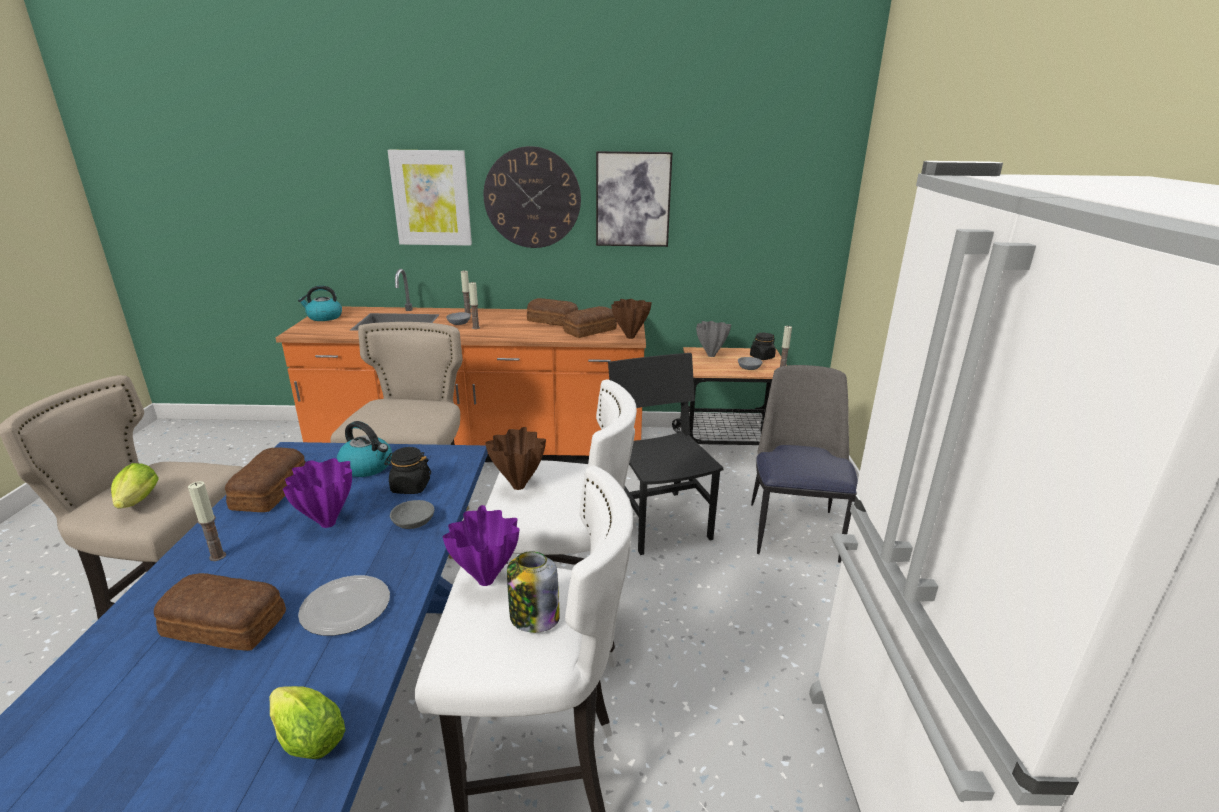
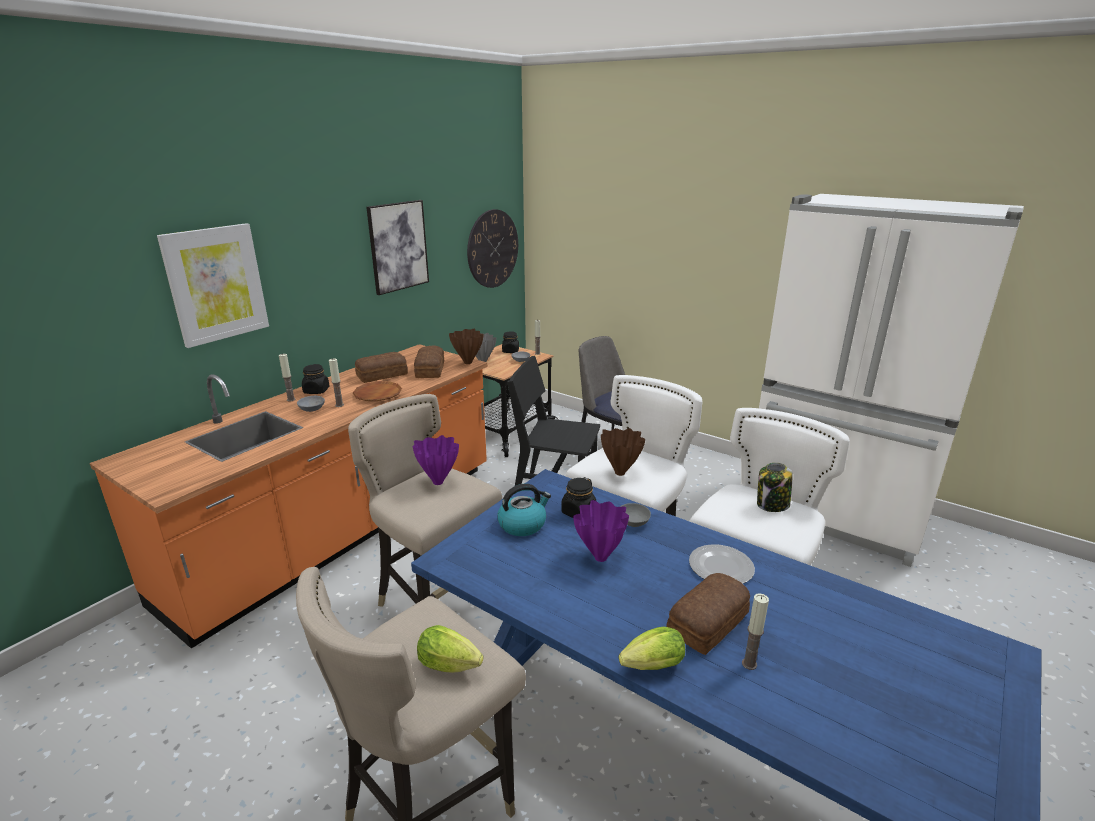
camera: 55 degrees left, 0 degrees up
(217, 556) = (606, 619): candle -> candle (749, 664)
(268, 491) = (514, 580): bread -> none
(306, 737) = (839, 600): lettuce -> lettuce (649, 667)
(324, 317) = (141, 468): kettle -> none
(486, 581) = (725, 512): purple vase -> purple vase (438, 482)
(492, 314) = (316, 391): none -> black jar
(511, 331) = (378, 395): none -> brown plate
(532, 198) = (318, 262): wall clock -> wall clock (493, 249)

